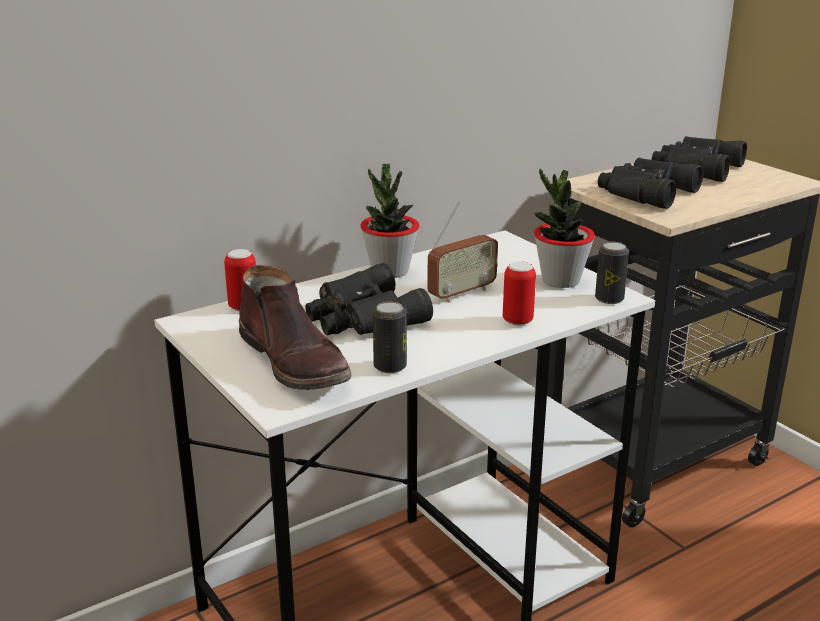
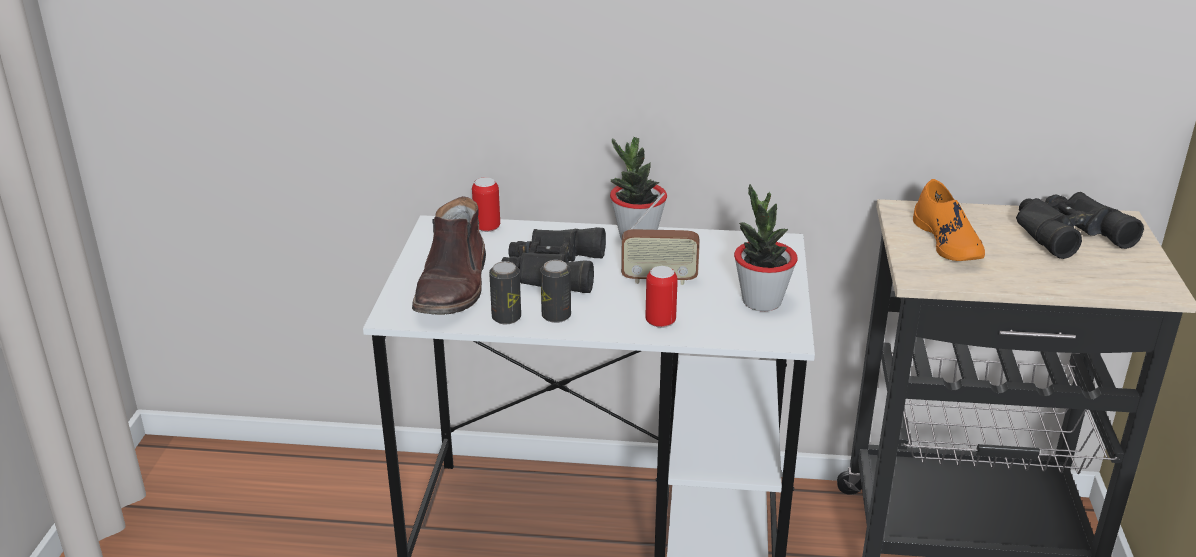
camera: 40 degrees right, 5 degrees up
(609, 299) = (773, 335): can -> can (556, 316)
(643, 192) = (948, 241): black binoculars -> orange shoe

